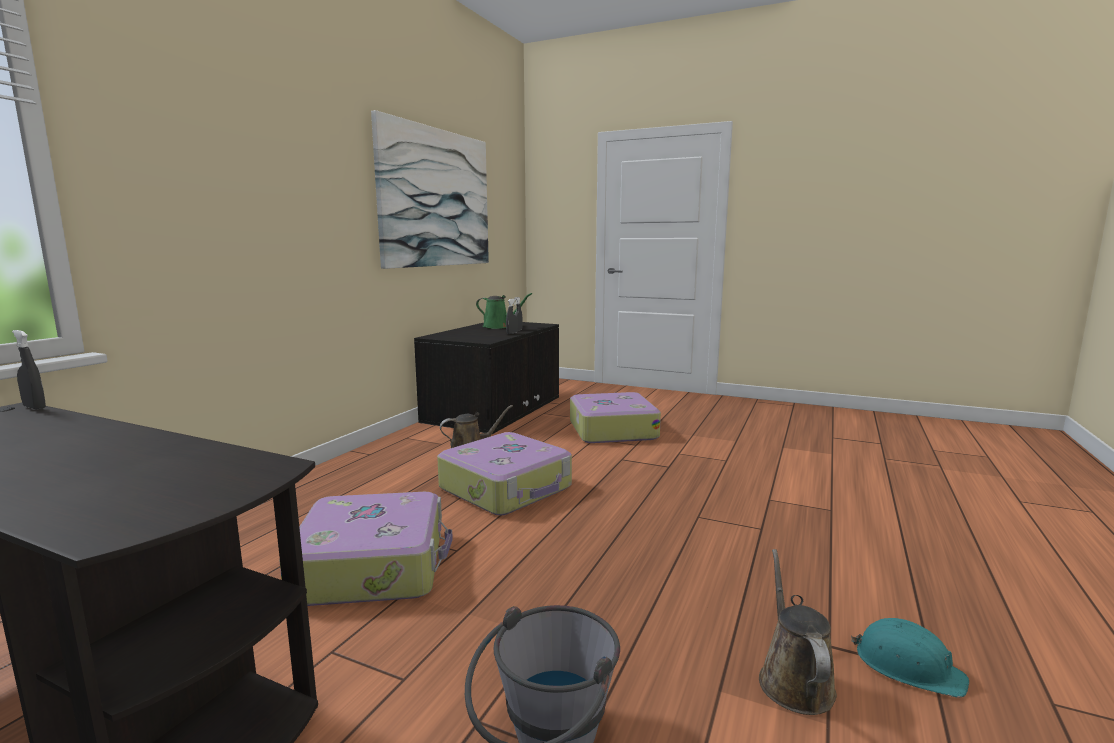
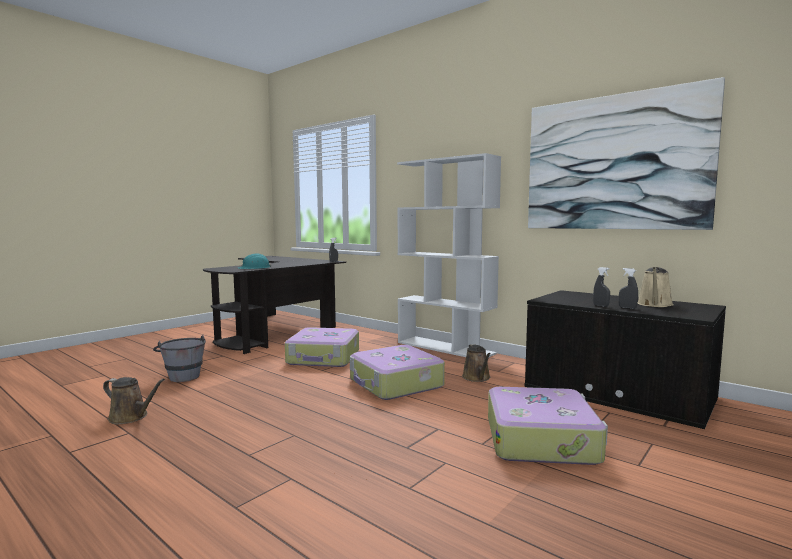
camera: 105 degrees right, 5 degrees down
(325, 473) = (445, 348): none -> white bookcase
(499, 326) = (654, 305): green watering can -> beige watering can
(908, 666) = (84, 447): turquoise hard hat -> turquoise hard hat (254, 268)

